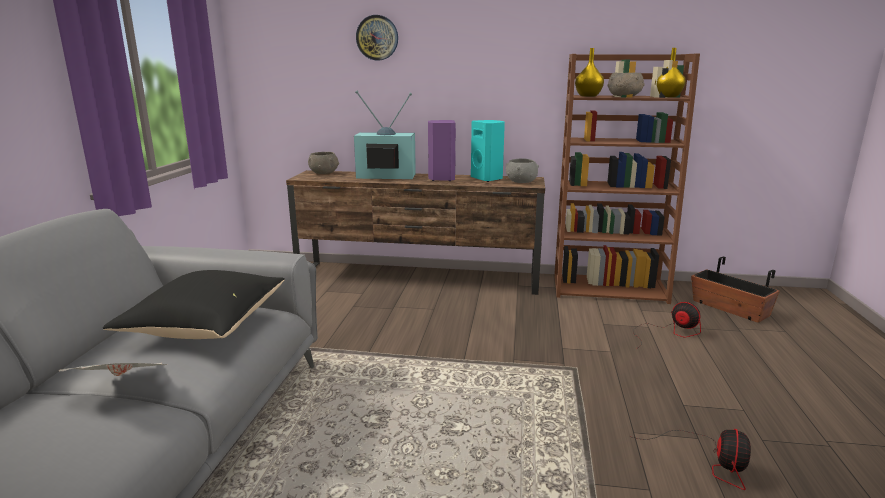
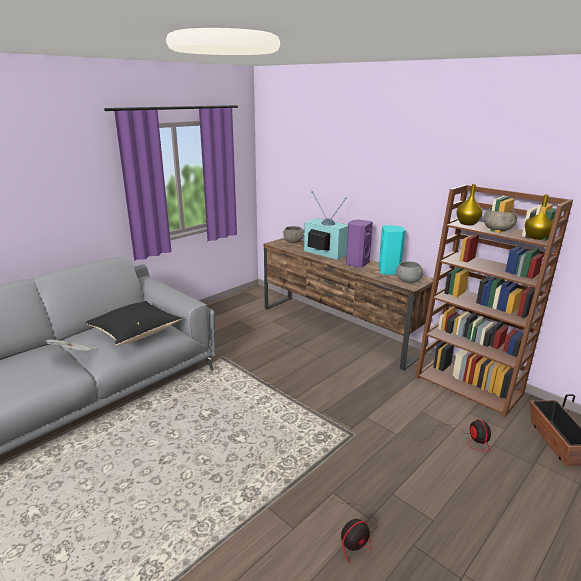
camera: 35 degrees right, 5 degrees up
(377, 38) = (335, 152): wall clock -> none

